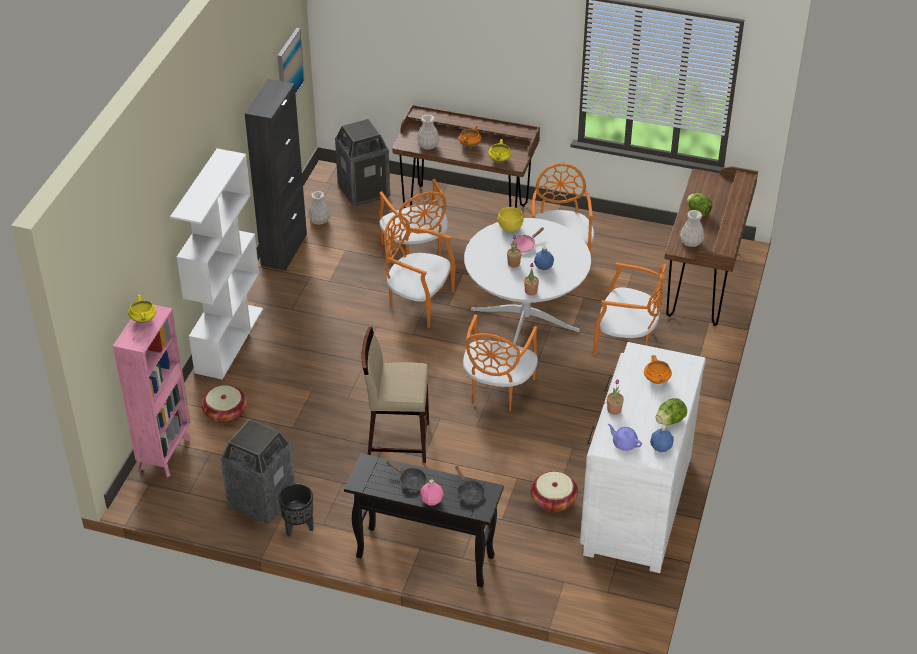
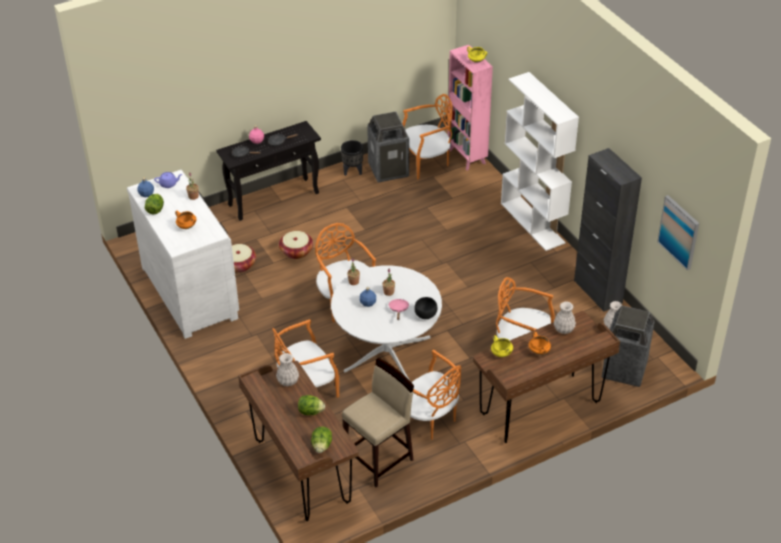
camera: 135 degrees right, 0 degrees up
(225, 412) = (471, 191): basket -> basket (296, 251)
(397, 441) = (362, 237): beige stool -> beige stool (379, 459)
(419, 302) = (467, 319): orange chair -> orange chair (427, 162)
(510, 228) = (425, 315): yellow bowl -> black bowl
(716, 186) = (321, 446): none -> lettuce

